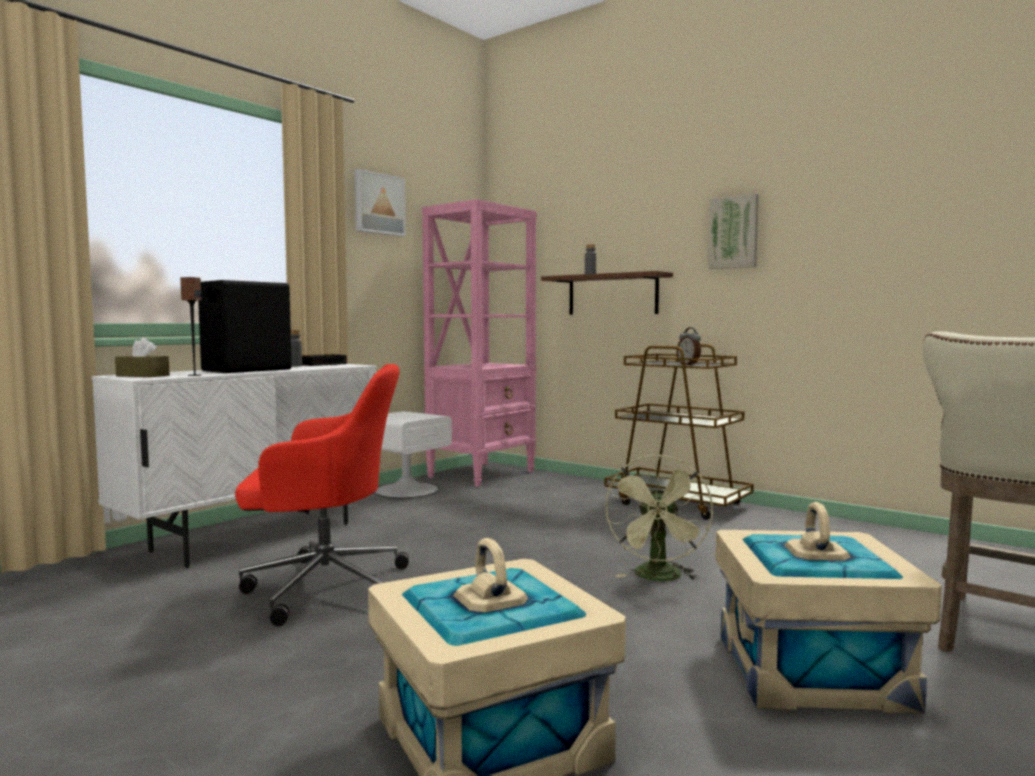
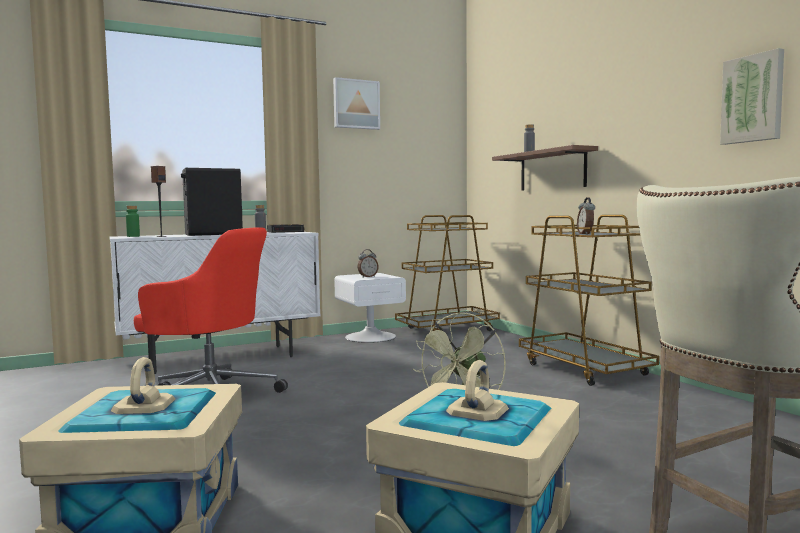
camera: 25 degrees right, 0 degrees up
(142, 375) = (133, 236): brown tissue box -> green bottle
(406, 417) = (367, 277): none -> alarm clock
(482, 474) = (447, 329): pink bookcase -> brown cart
(734, 232) = (648, 101): picture -> picture (753, 99)

